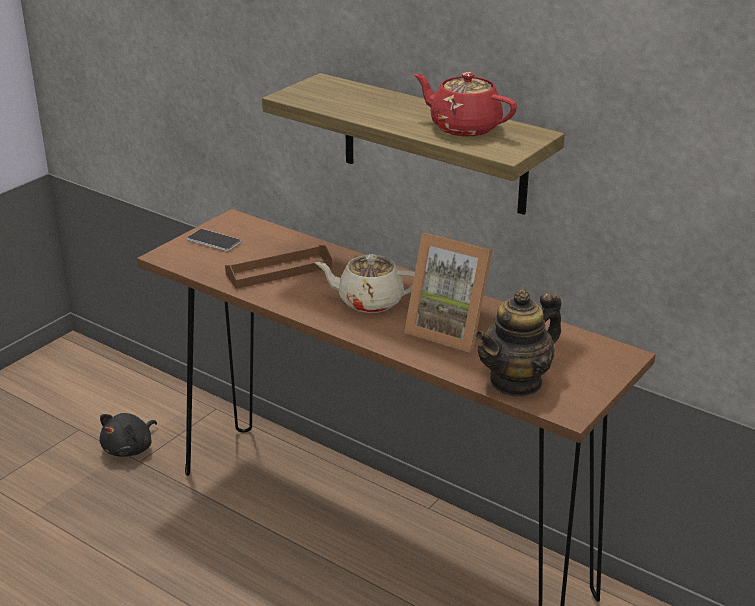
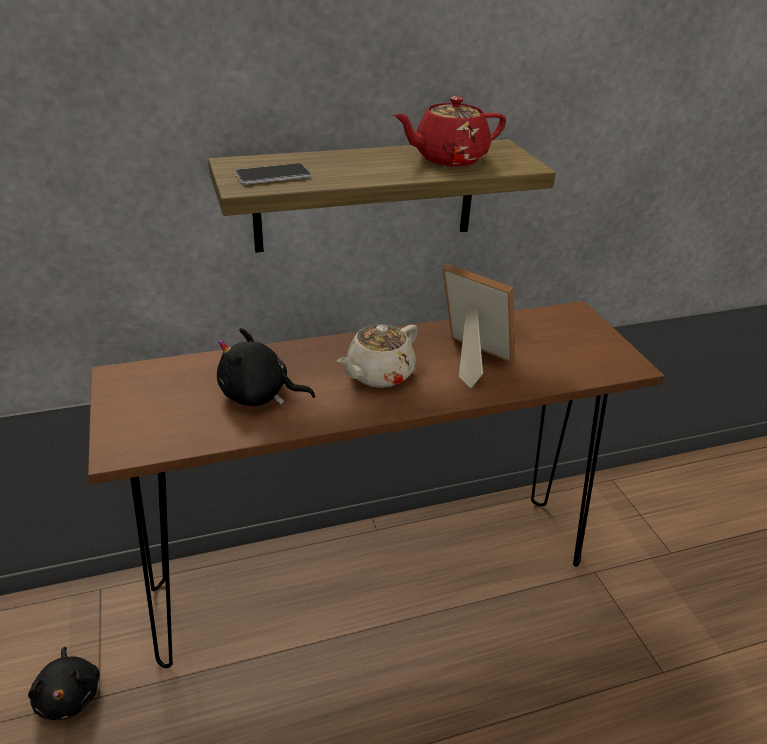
camera: 55 degrees left, 5 degrees up
(213, 241) = (140, 407): phone -> phone (273, 176)
(279, 271) = (259, 395): brown tray -> black plush toy
(450, 330) = (469, 359): picture frame -> picture frame turned 120 degrees counterclockwise
(516, 381) = (574, 367): teapot -> none

